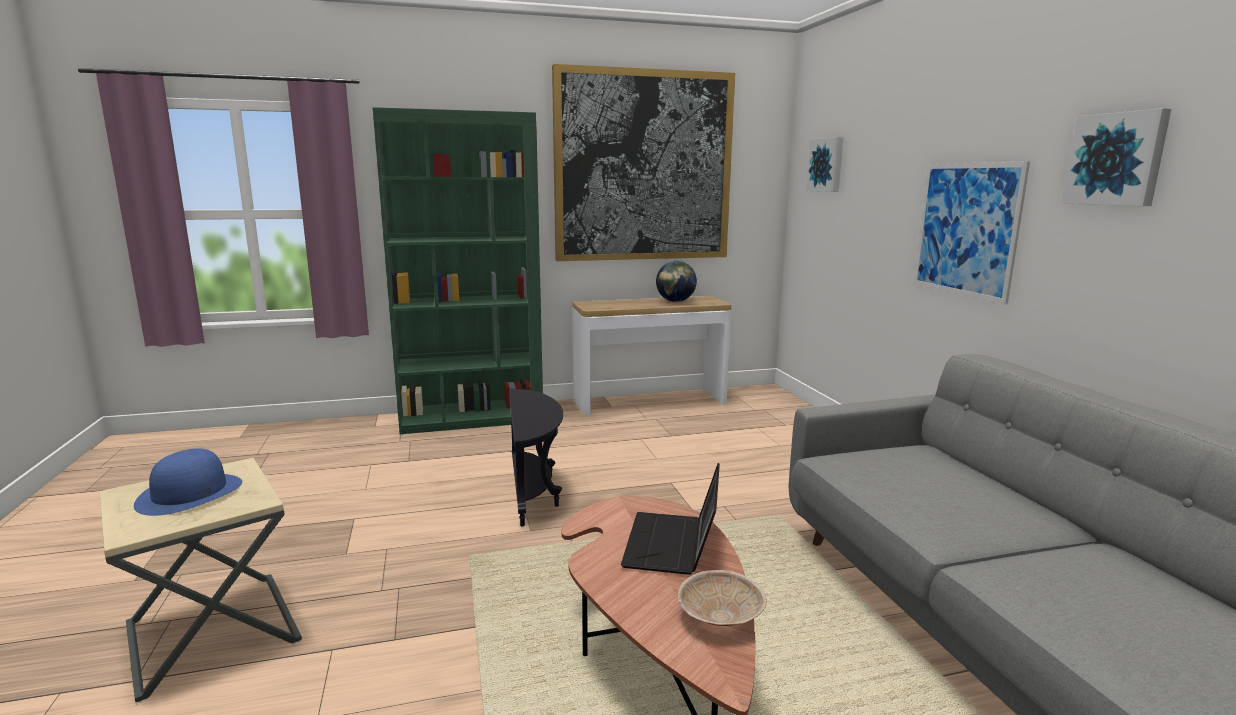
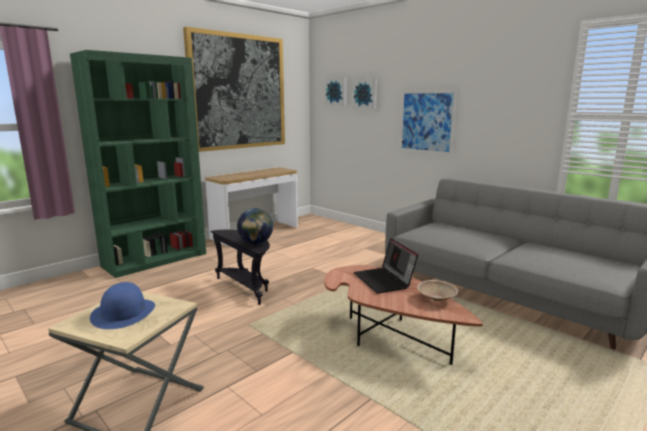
camera: 30 degrees left, 0 degrees up
(675, 301) = (265, 171): globe -> globe (255, 243)
(1116, 159) = (496, 89): picture -> picture (365, 94)

